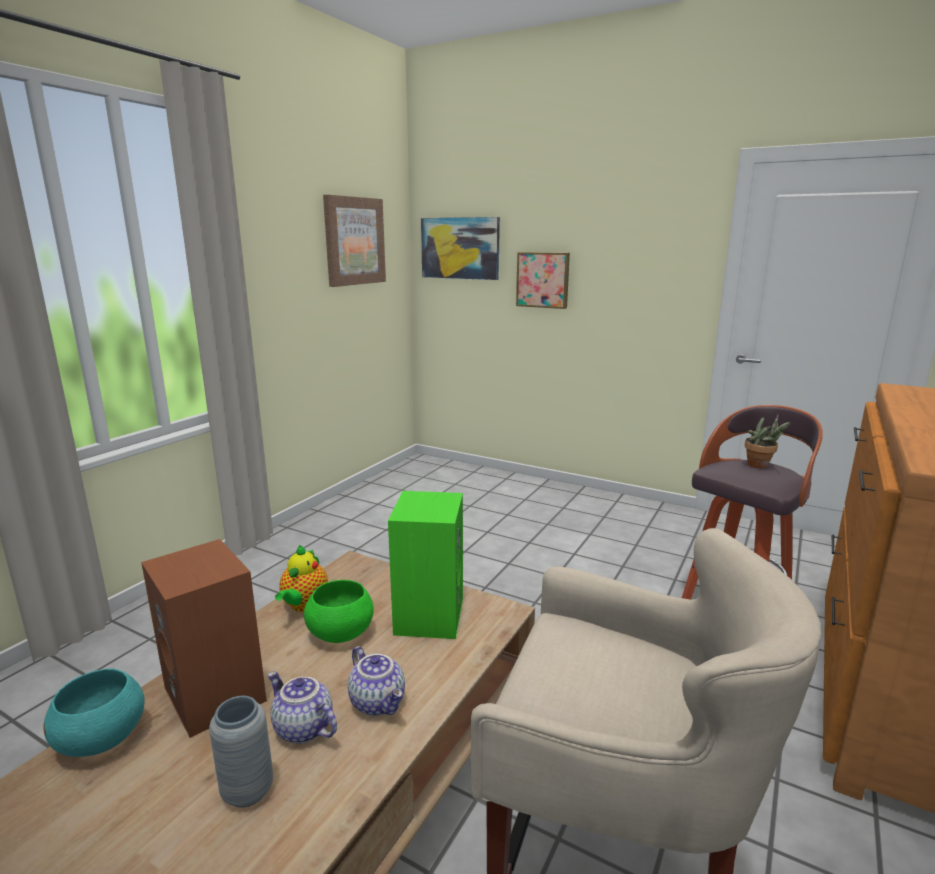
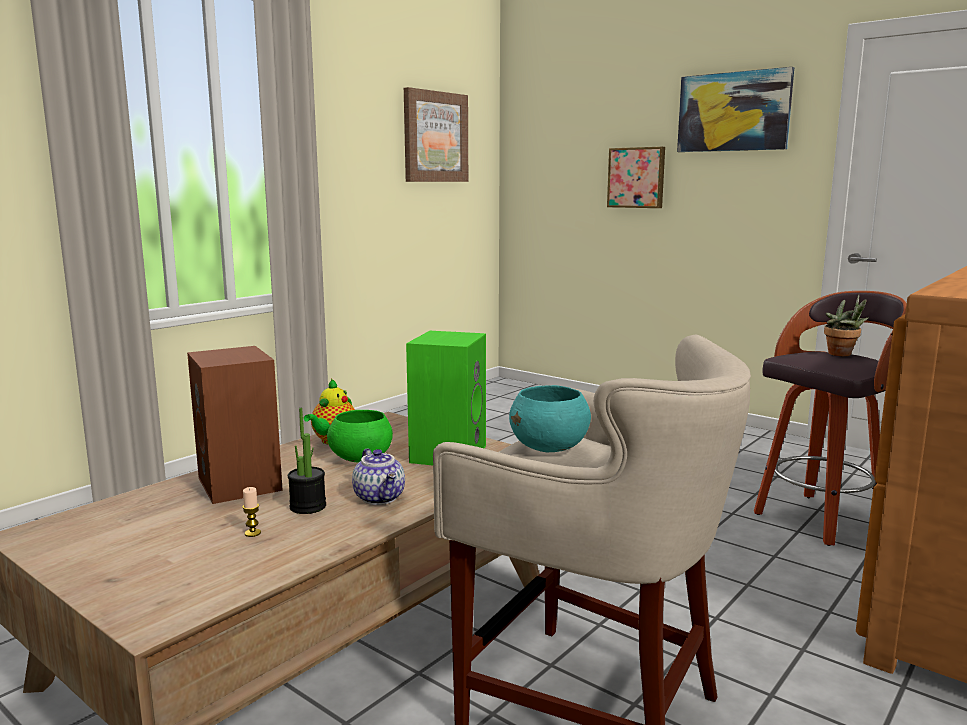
camera: 10 degrees right, 5 degrees down
(103, 739) = (143, 499): turquoise bowl -> turquoise bowl (550, 448)
(247, 791) = (252, 533): grey vase -> candle
(302, 729) = (308, 506): teapot -> potted plant
(460, 248) = (550, 147): picture -> picture (733, 112)

